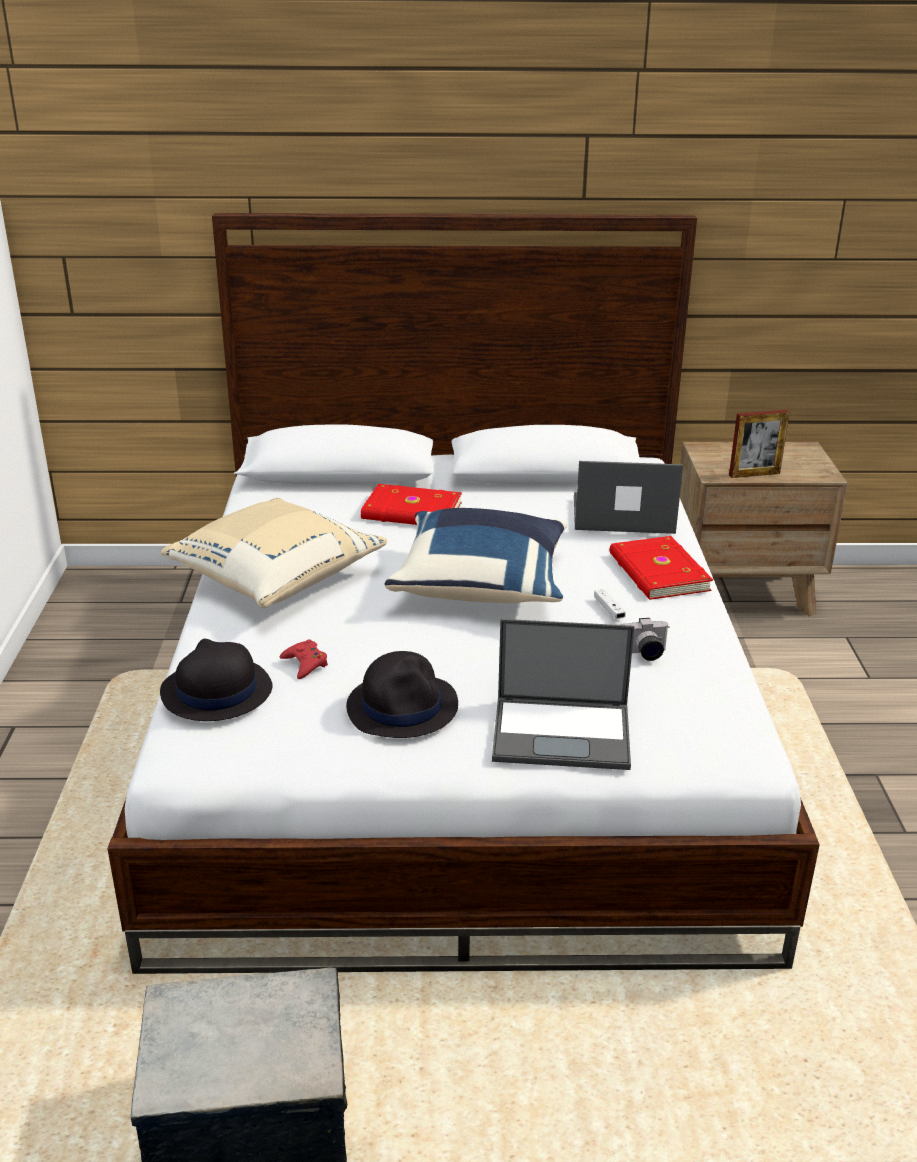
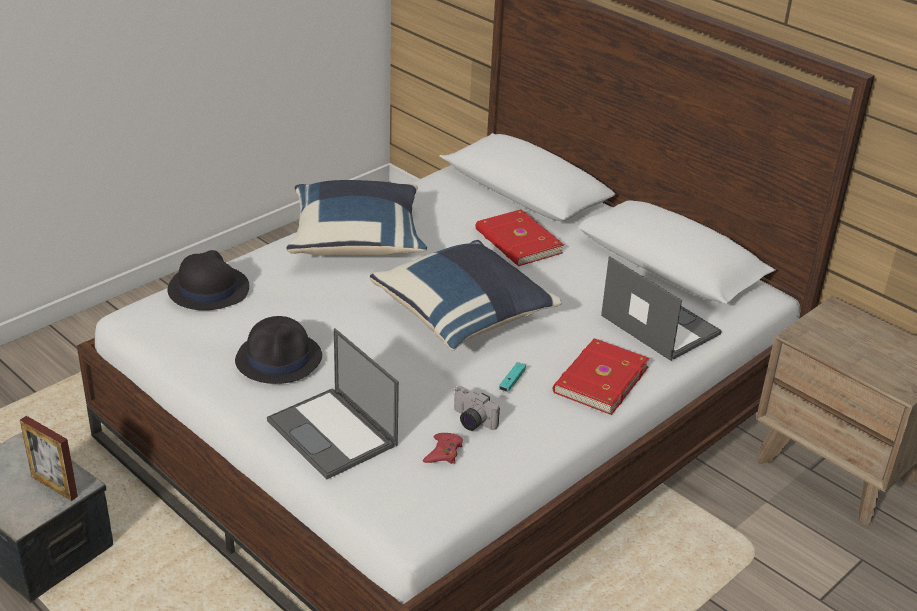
camera: 45 degrees right, 5 degrees up
(275, 578) = (357, 241): beige pillow -> blue pillow
(305, 664) = (274, 301): red game controller -> red game controller (443, 452)
(609, 609) = (512, 382): white game controller -> turquoise game controller
(754, 474) = (836, 353): picture frame -> picture frame (54, 486)

